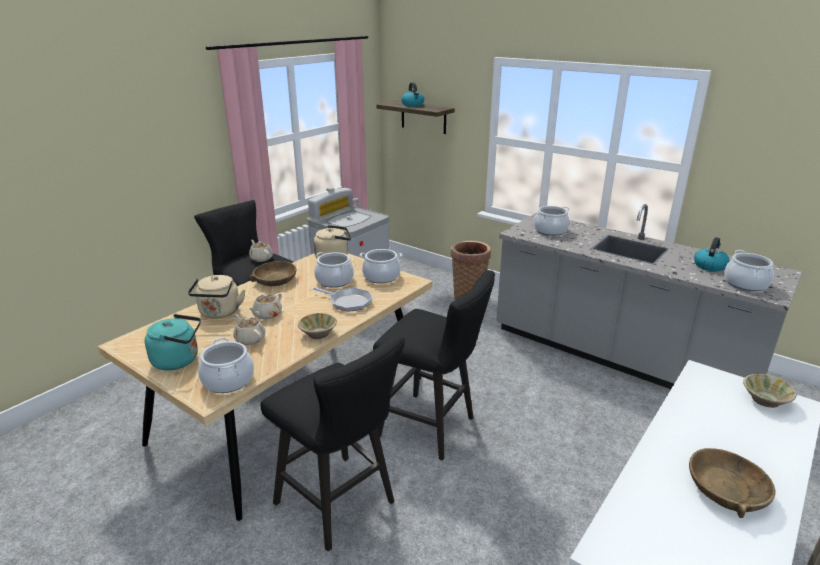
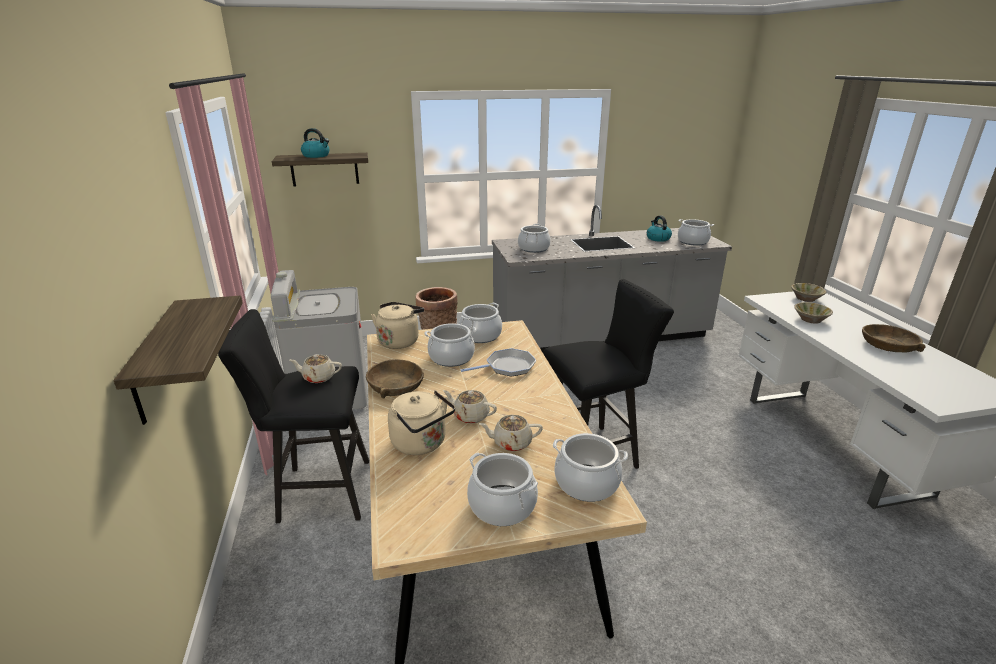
camera: 50 degrees left, 0 degrees up
(137, 204) = (156, 362): none -> shelf
(179, 360) = (502, 505): turquoise kettle -> cooking pot
(267, 314) = (470, 416): beige teapot -> beige teapot turned 135 degrees clockwise
(318, 333) = (549, 402): beige bowl -> beige bowl (810, 319)
(341, 506) = (647, 552): black stool -> none

